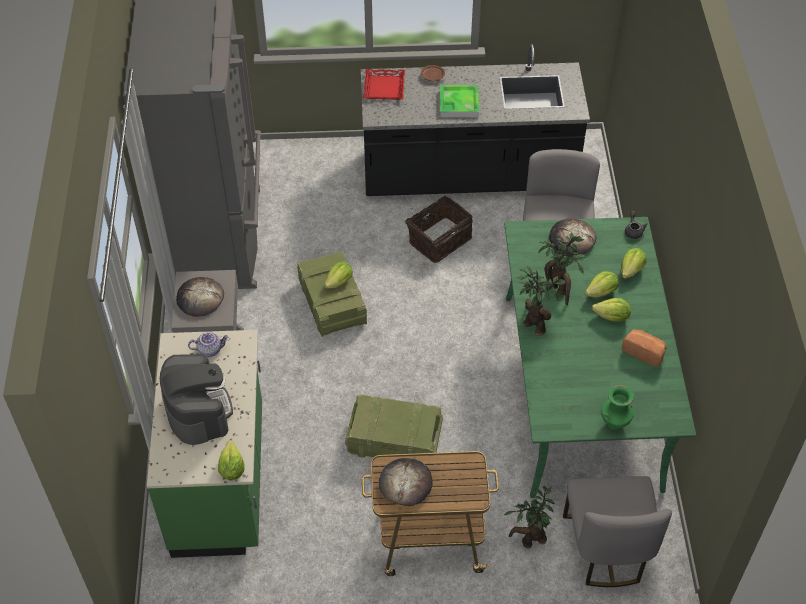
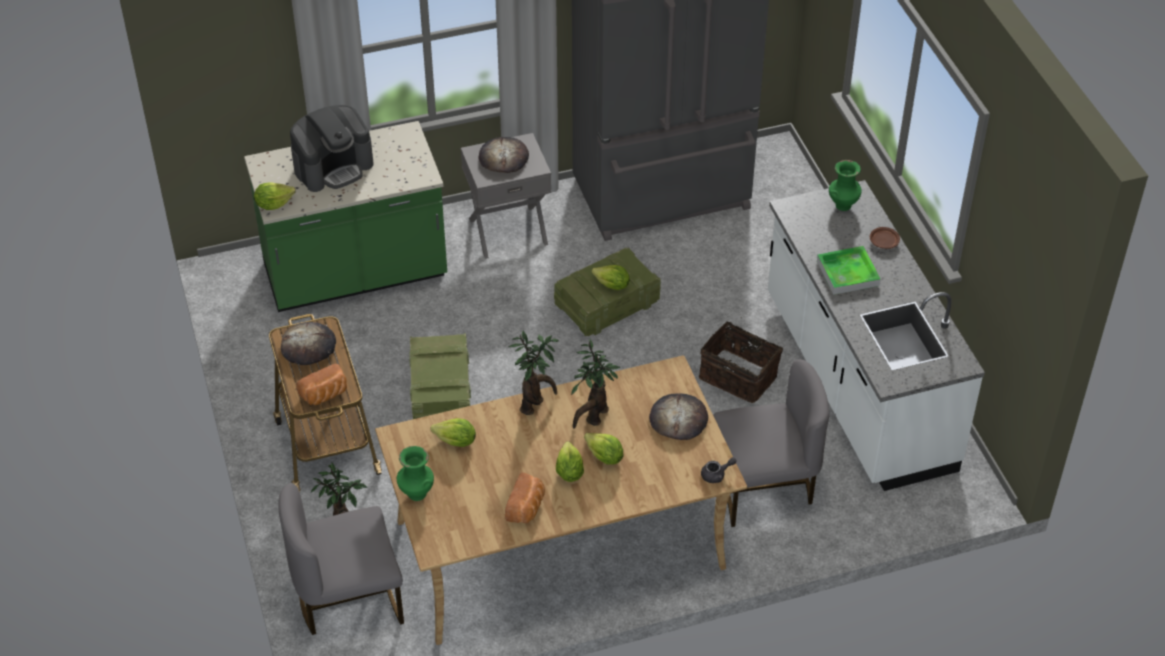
camera: 75 degrees right, 5 degrees down
(210, 349) = (408, 157): teapot -> none
(384, 88) = (842, 206): red tray -> green vase
(468, 176) = (856, 383): black counter -> white counter
(471, 479) = (325, 395): none -> bread
(580, 389) = (560, 544): green dining table -> beige dining table
(631, 270) = (650, 481): lettuce -> lettuce (456, 442)

